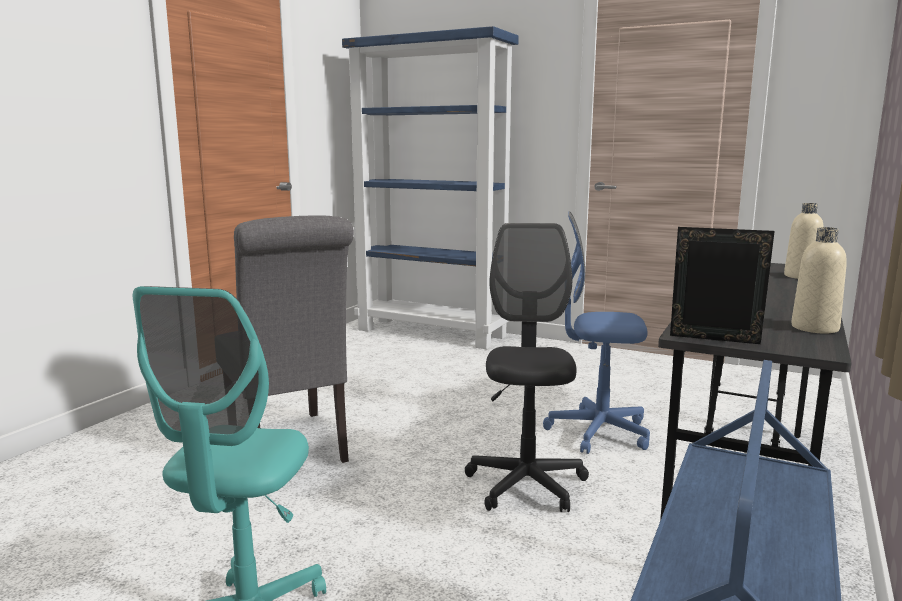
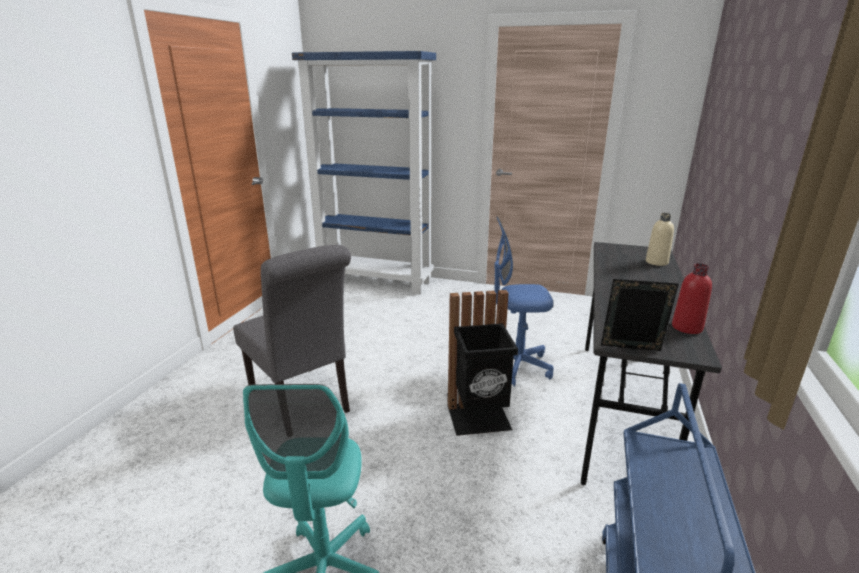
camera: 10 degrees left, 10 degrees up
(526, 485) = (480, 419): black office chair -> black trash can
(814, 328) = (687, 327): beige bottle -> red bottle

